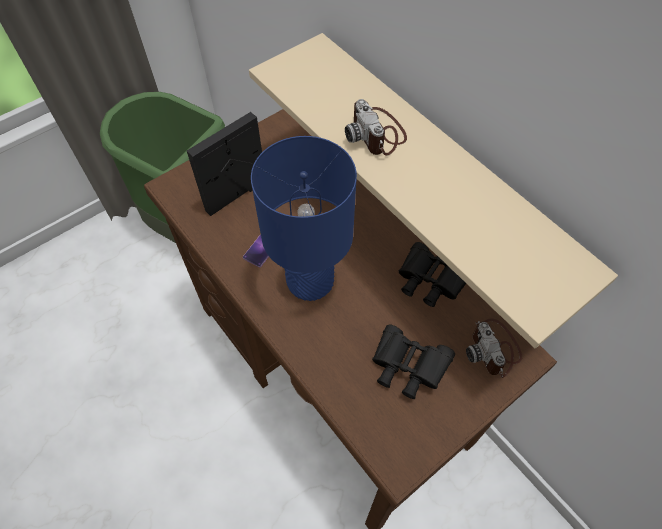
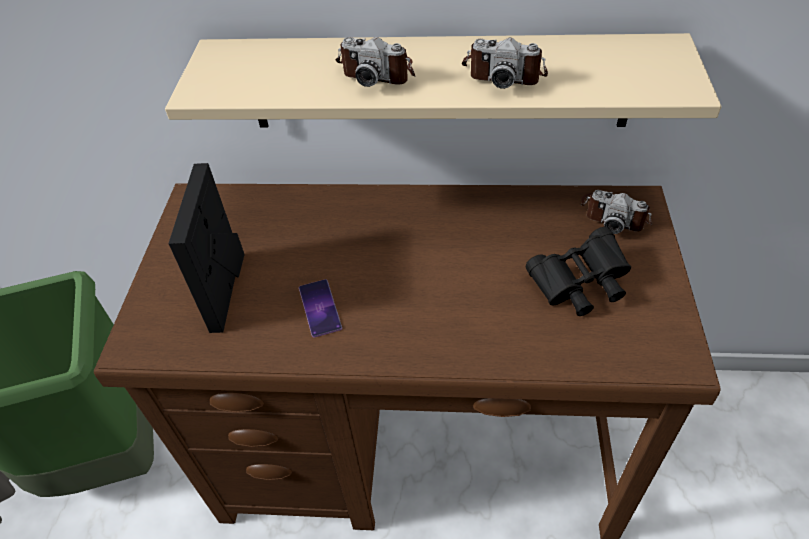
camera: 45 degrees left, 10 degrees down
(310, 284) = (410, 300): blue table lamp -> none
(429, 282) = (503, 211): black binoculars -> none
(443, 196) = (504, 72): none -> camera

